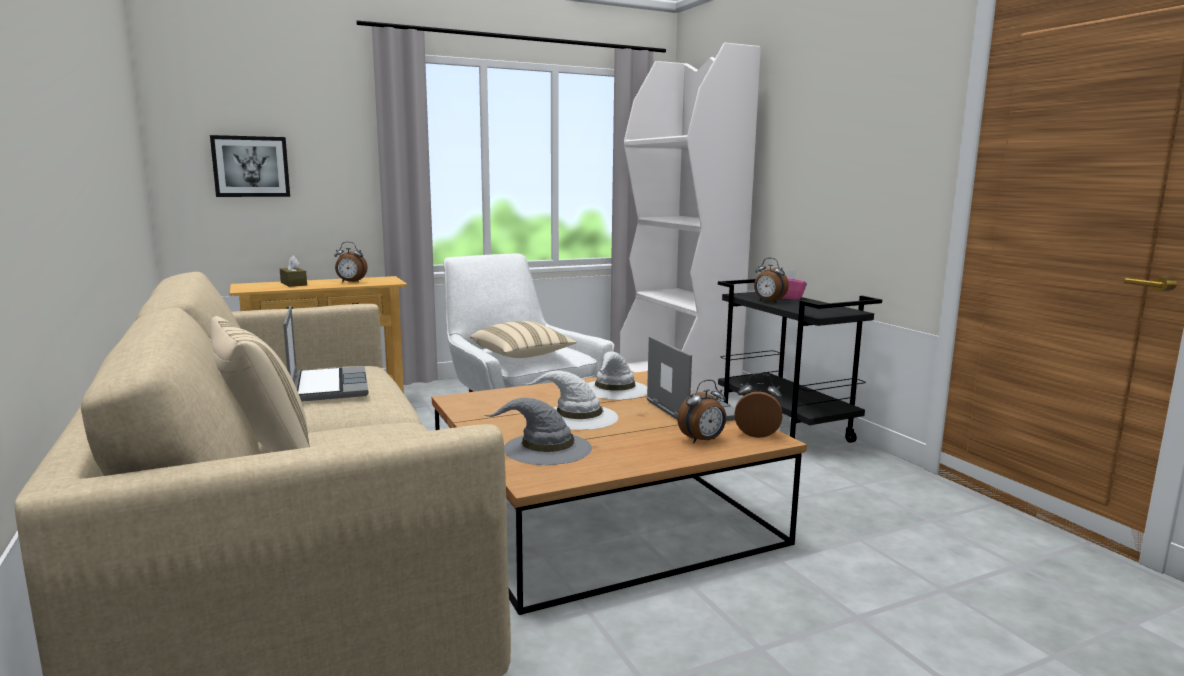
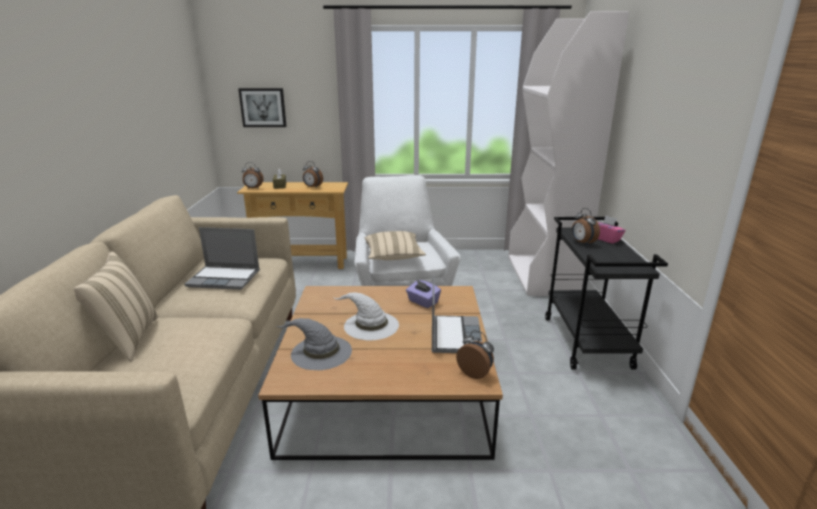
camera: 25 degrees right, 10 degrees up
(327, 386) = (225, 278): laptop -> laptop turned 90 degrees clockwise
(615, 390) = (422, 302): white hat -> purple tissue box
(703, 440) = (428, 370): alarm clock -> alarm clock (253, 188)

